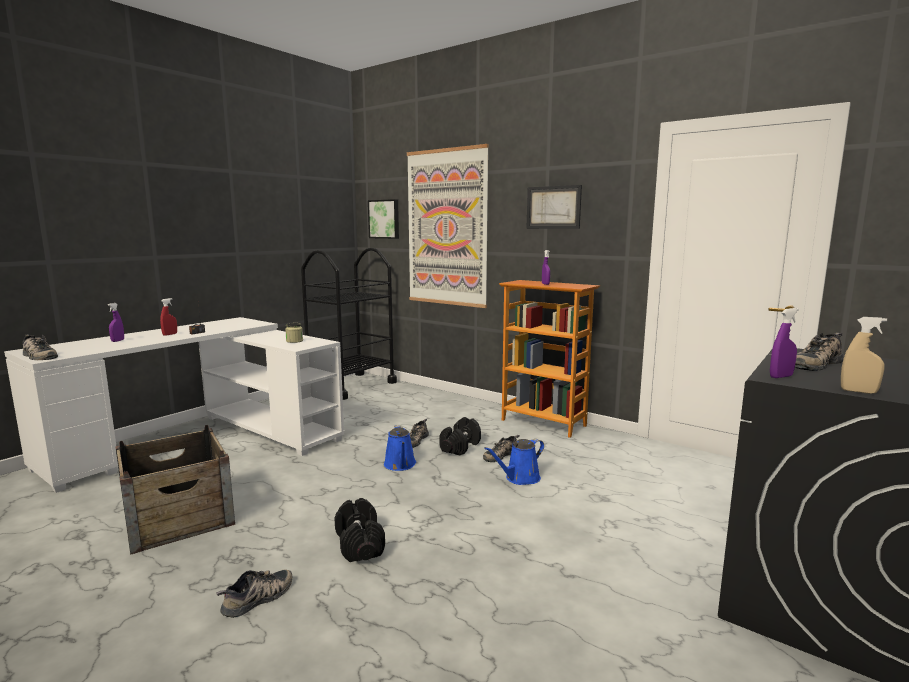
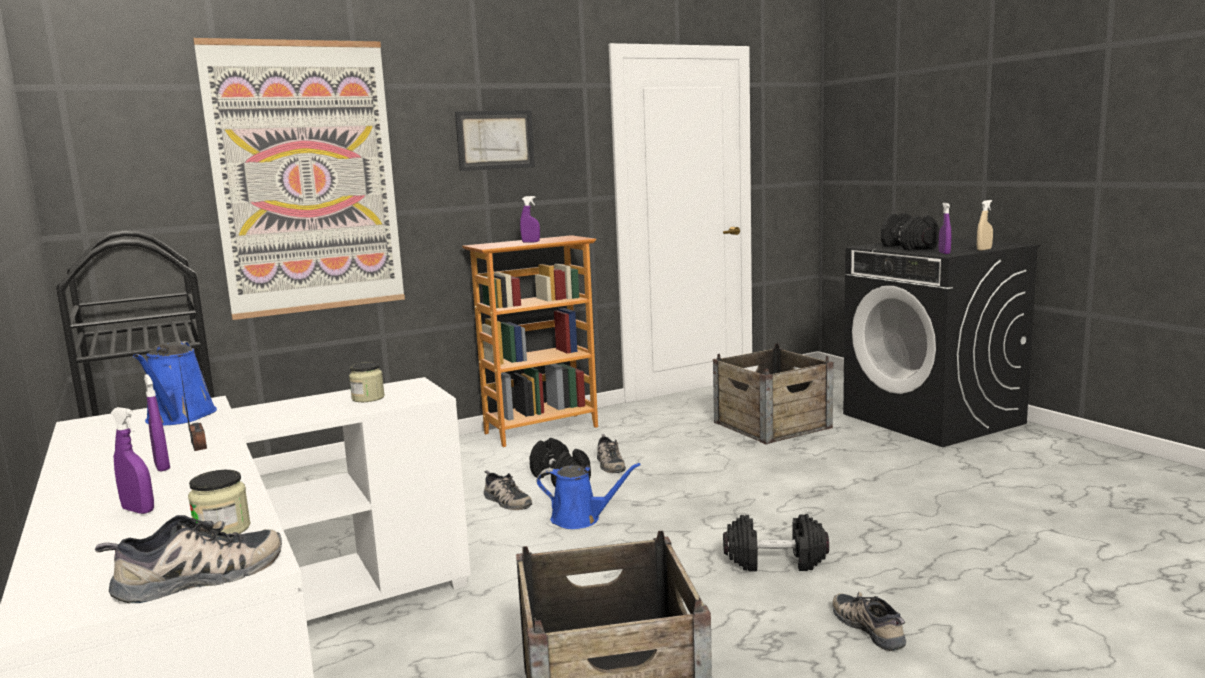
camera: 65 degrees left, 0 degrees up
(86, 351) = (222, 530): none -> jar
(170, 334) = (162, 467): red spray bottle -> purple spray bottle
(384, 219) = (136, 169): picture -> none
(520, 478) = (679, 465): blue watering can -> blue watering can (179, 418)
(662, 502) = (772, 425): none -> crate
(815, 363) = (909, 247): shoe -> black dumbbell

